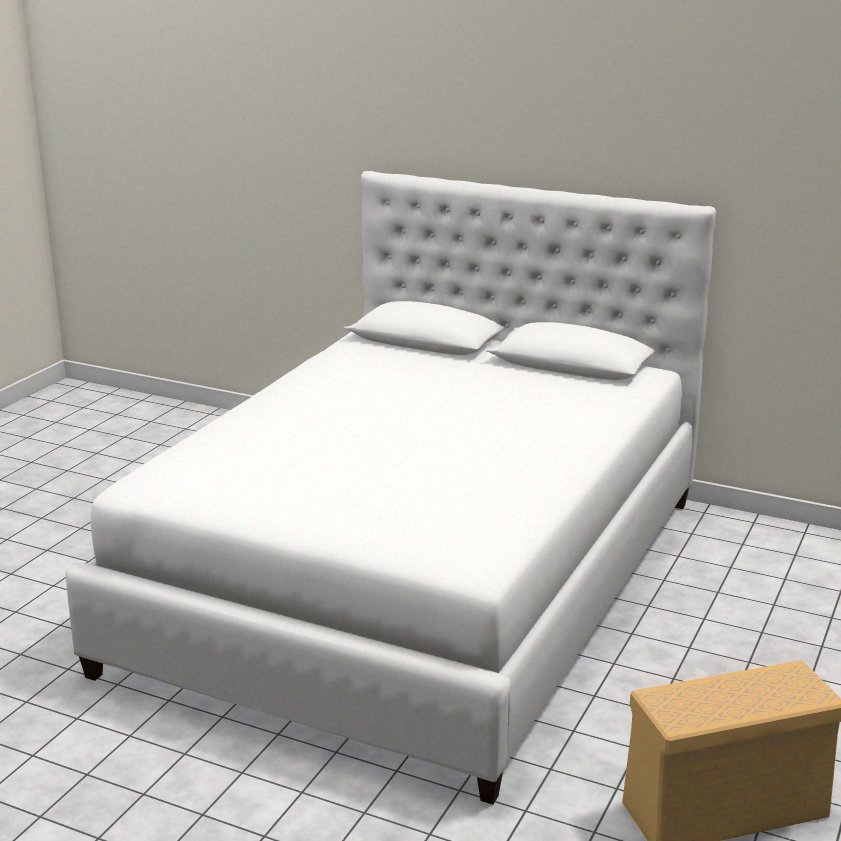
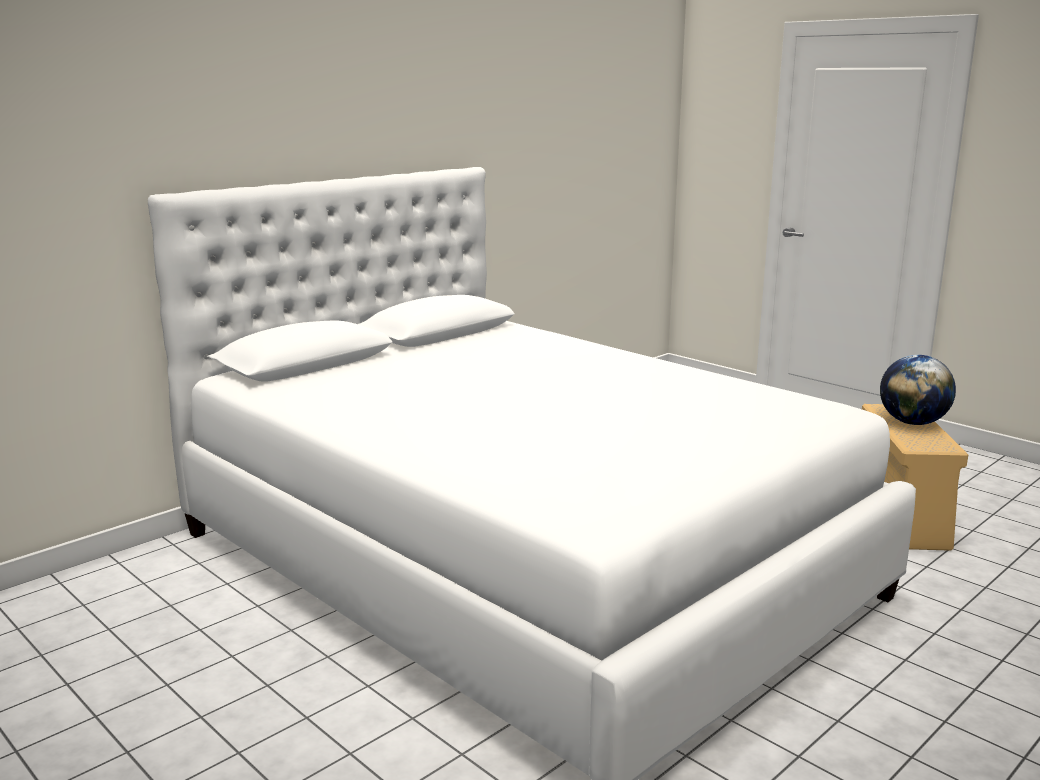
camera: 70 degrees left, 5 degrees down
(753, 697) = (912, 423): none -> globe

